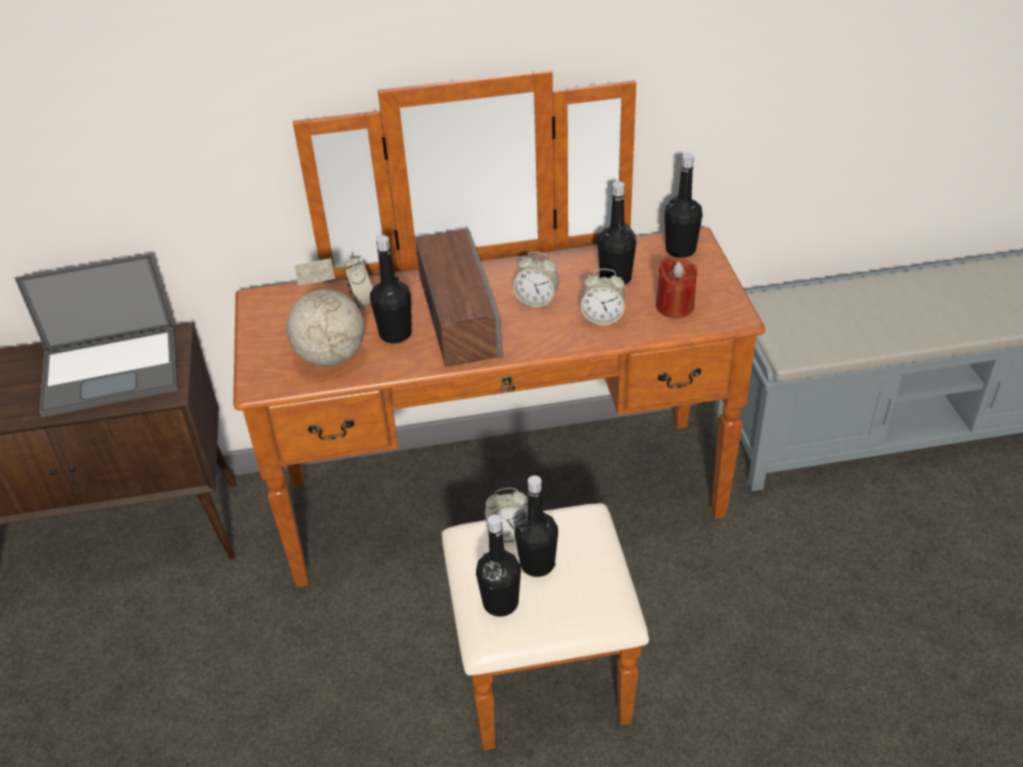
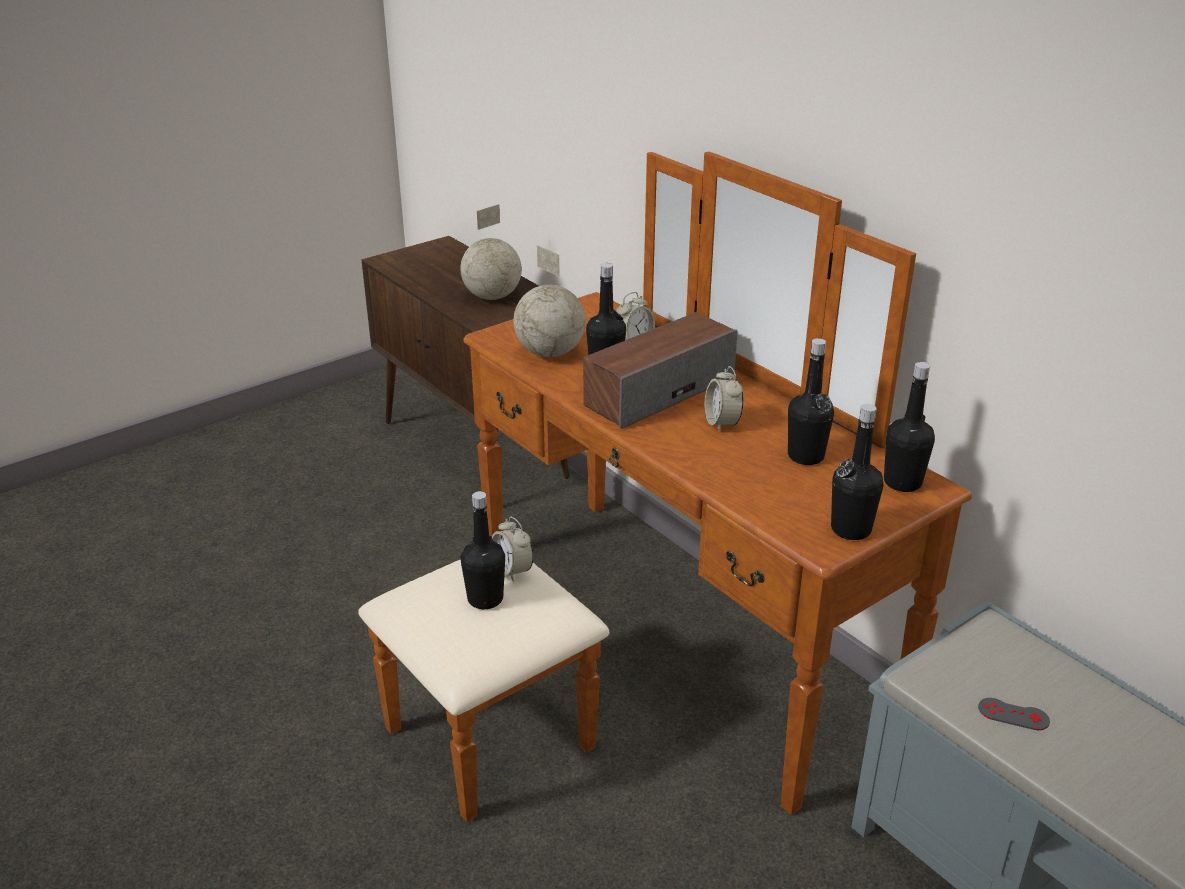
camera: 60 degrees right, 10 degrees down
(113, 370) = (493, 297): laptop -> globe
(500, 603) = (427, 592): black bottle -> black bottle (851, 529)
(602, 318) = (732, 465): alarm clock -> none
(674, 306) = (798, 503): red candle -> none
(842, 333) = (1013, 714): none -> grey game controller

